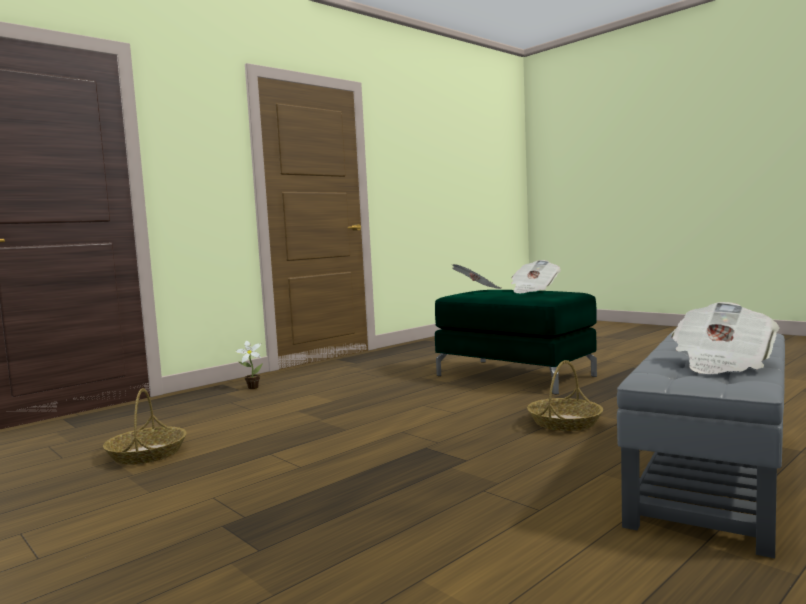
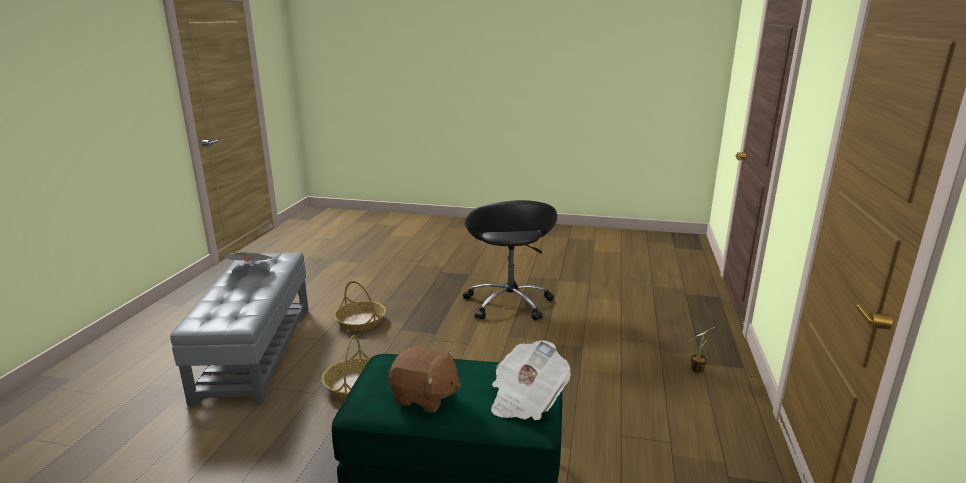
camera: 145 degrees right, 15 degrees up
(147, 454) = (584, 290): basket -> basket (361, 321)
(276, 458) = (509, 304): none -> black office chair
(533, 290) = (425, 397): newspaper -> brown plush toy

